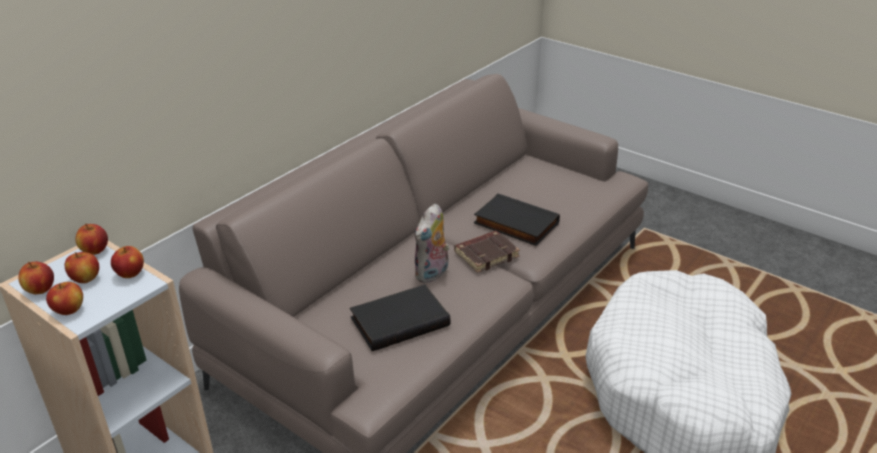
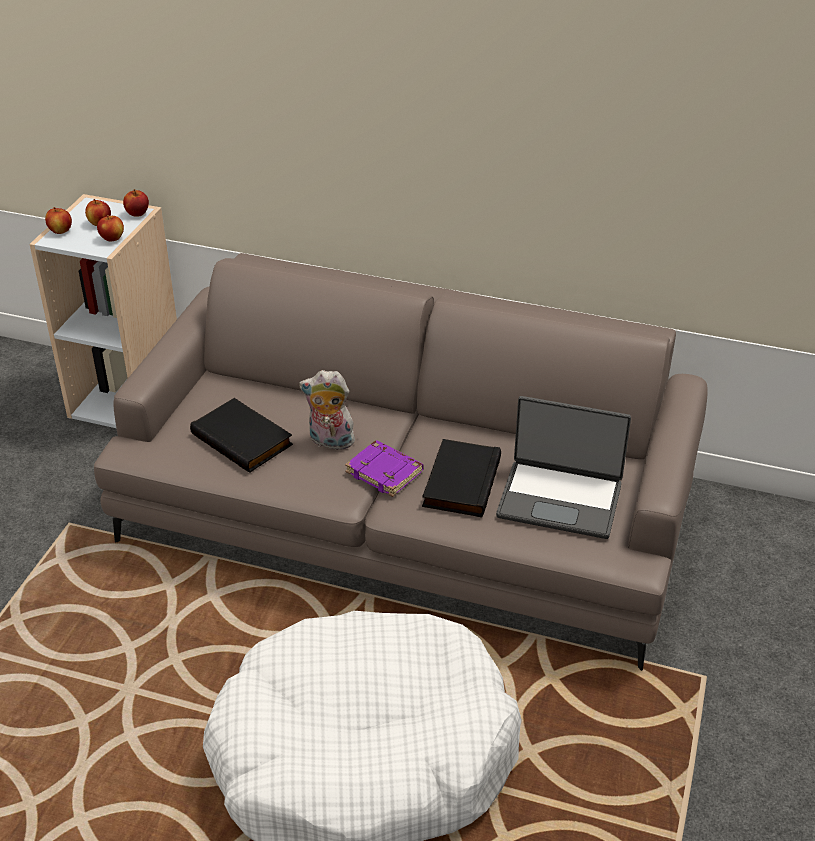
camera: 70 degrees right, 5 degrees up
(40, 290) = (81, 211): apple -> none
(486, 254) = (385, 472): brown book -> purple book
(552, 190) = (560, 499): none -> laptop

